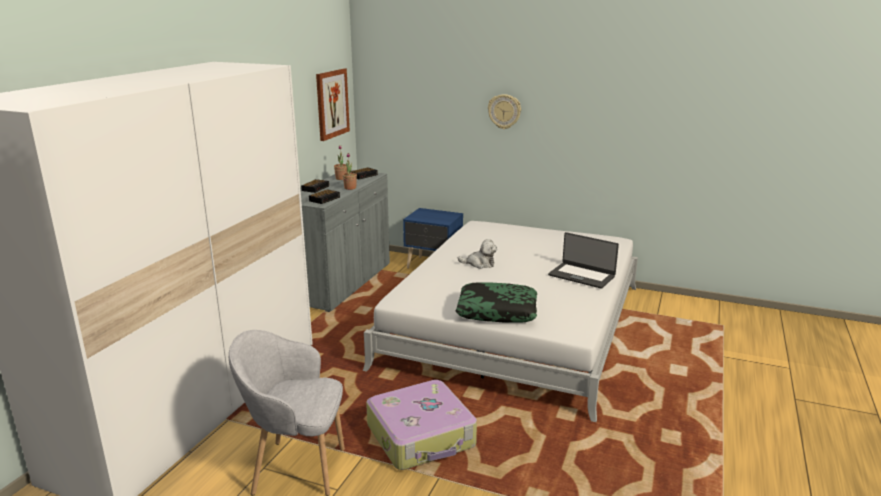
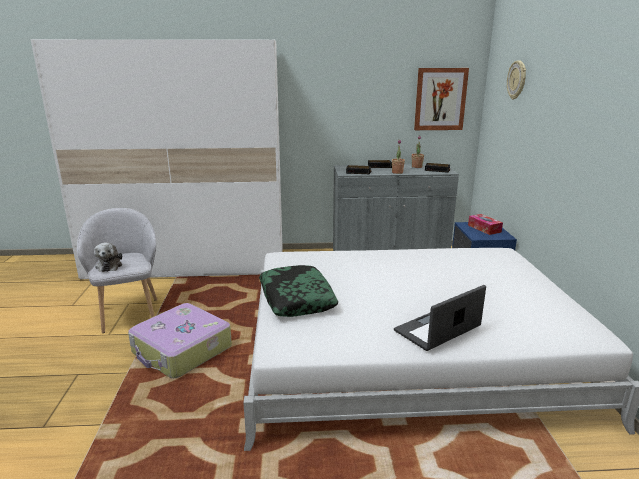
camera: 65 degrees right, 0 degrees up
(430, 215) = (484, 228): none -> tissue box
(479, 264) = (395, 270): plush toy -> plush toy (109, 265)
(504, 111) = (563, 125): wall clock -> wall clock (517, 80)
(582, 275) = (438, 329): laptop -> laptop turned 45 degrees clockwise

